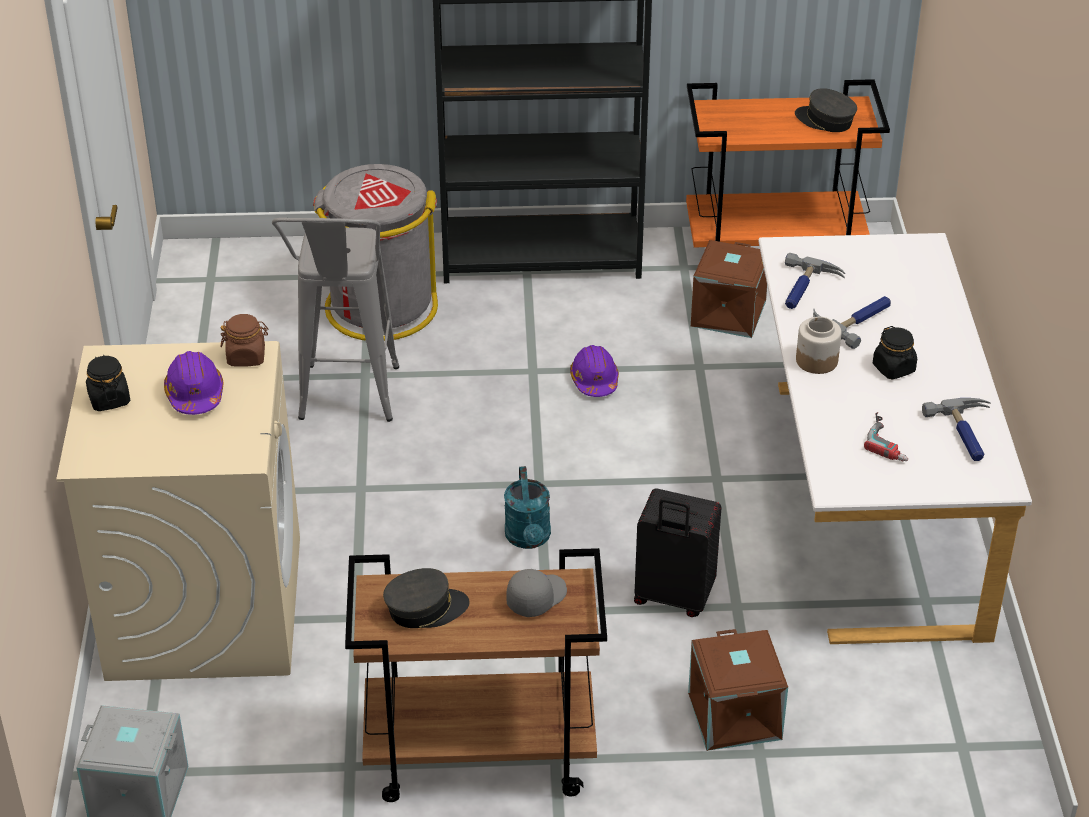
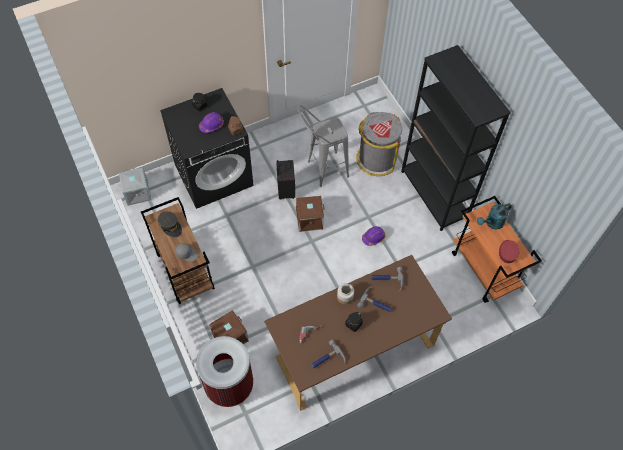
camera: 65 degrees right, 20 degrees up
(204, 606) = (214, 174): beige washing machine -> black washing machine
(529, 539) = (283, 248): turquoise watering can -> turquoise watering can (492, 223)
(672, 598) = (275, 301): black suitcase -> black suitcase (285, 191)
(727, 313) = (436, 266): brown storage box -> brown storage box (309, 219)
(825, 120) = (507, 252): grey cap -> red cap
(866, 502) = (353, 347): white desk -> brown desk
(872, 755) = (229, 385): none -> trash can

